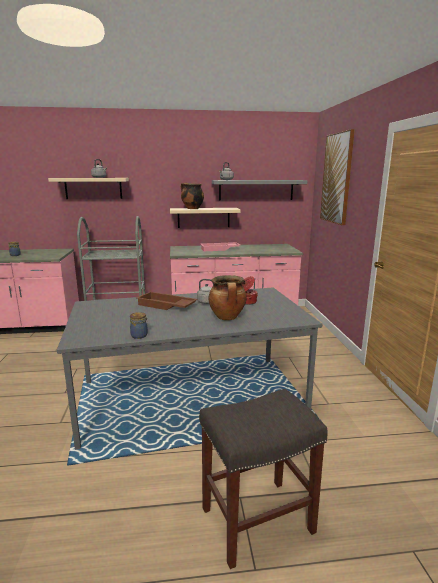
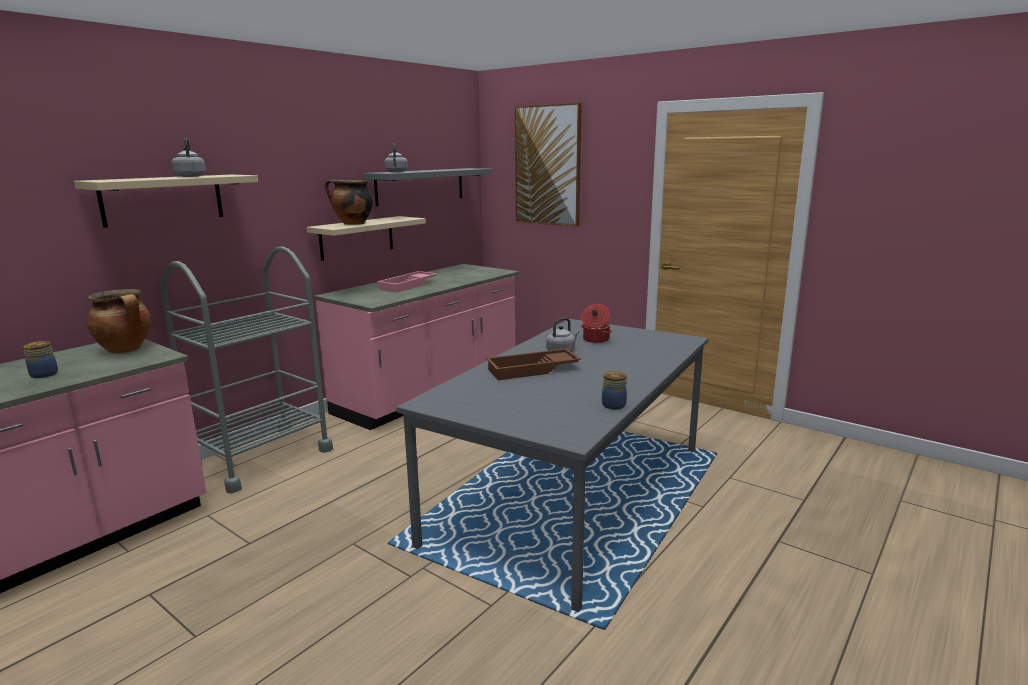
camera: 45 degrees left, 0 degrees up
(227, 317) = (629, 359): cooking pot -> cooking pot (126, 350)
(256, 521) = (816, 547): grey stool -> none

